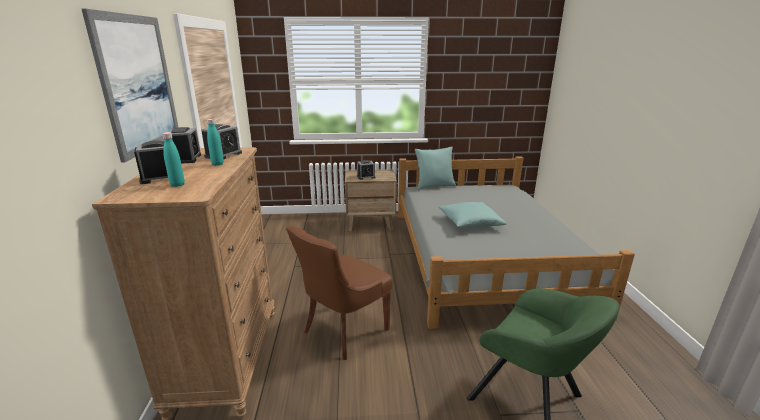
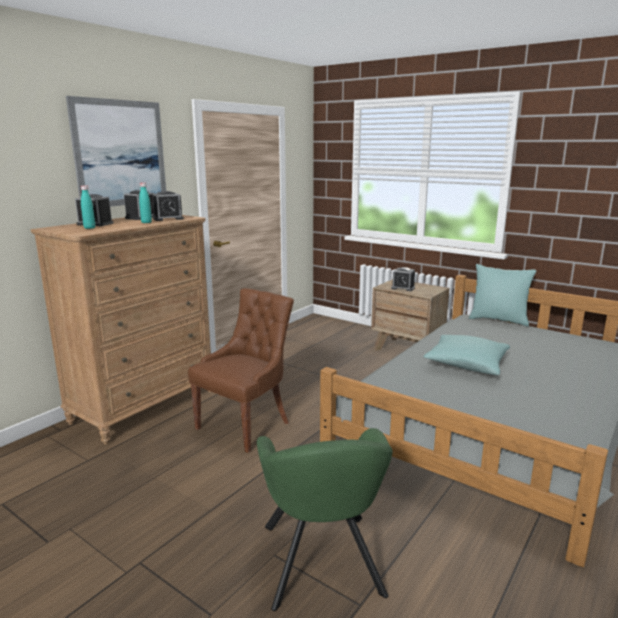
camera: 40 degrees right, 5 degrees down
(343, 331) = (245, 425): brown chair -> brown chair turned 135 degrees clockwise

